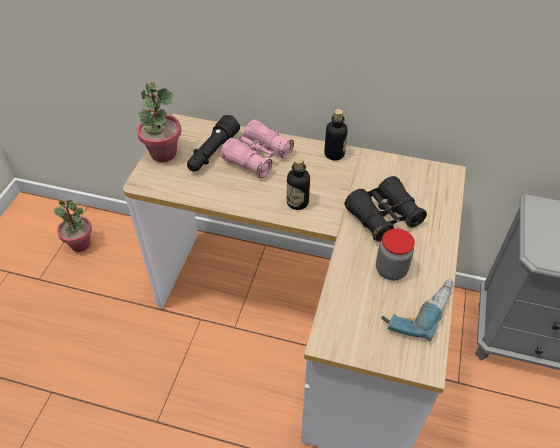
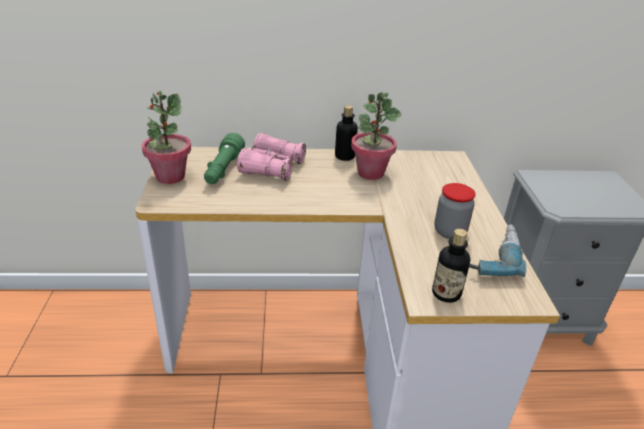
camera: 20 degrees left, 15 degrees down
(81, 244) = (53, 328): potted plant -> potted plant (370, 173)
(212, 152) = (223, 169): black flashlight -> green flashlight
(297, 202) = (330, 195): bottle -> bottle (446, 293)
(383, 217) = (417, 194): black binoculars -> none

